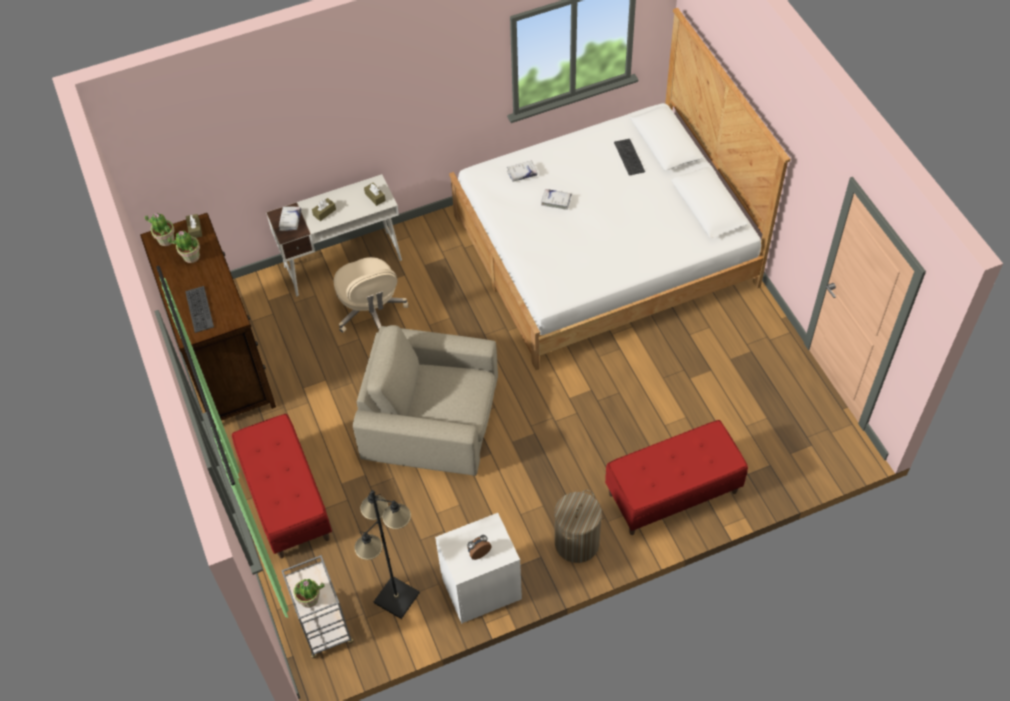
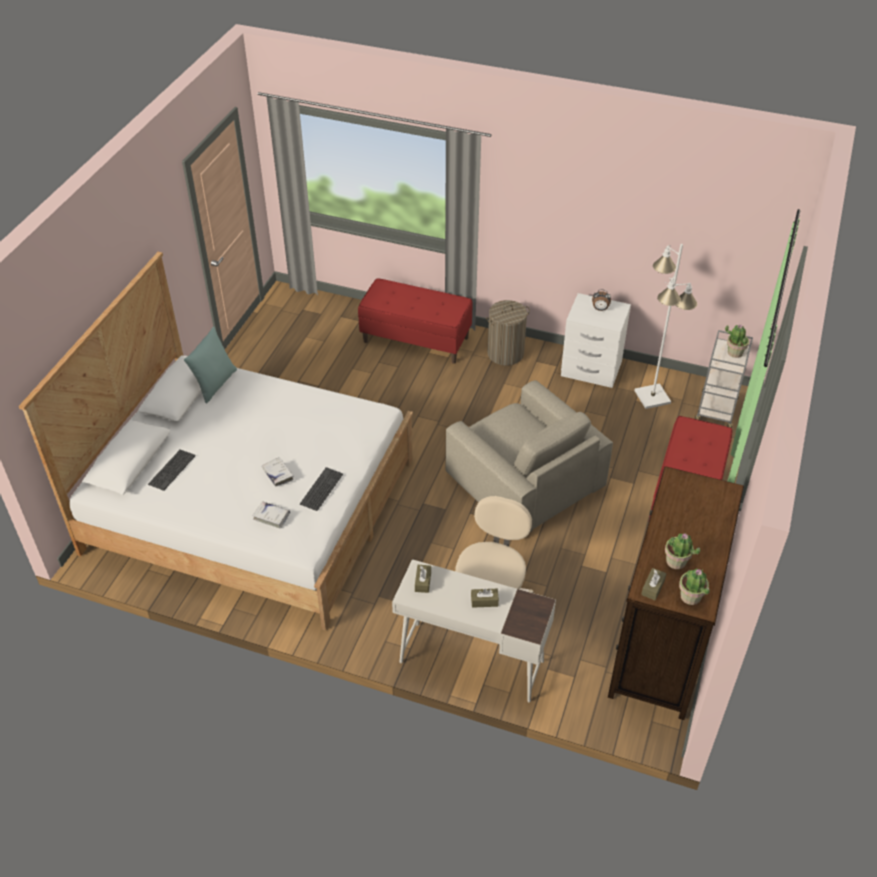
camera: 140 degrees left, 10 degrees down
(199, 309) = (703, 506): keyboard -> keyboard (322, 489)
(290, 220) = (524, 616): white book -> none
(397, 598) = (652, 396): black floor lamp -> white floor lamp
(696, 231) = (214, 384): none -> turquoise pillow

